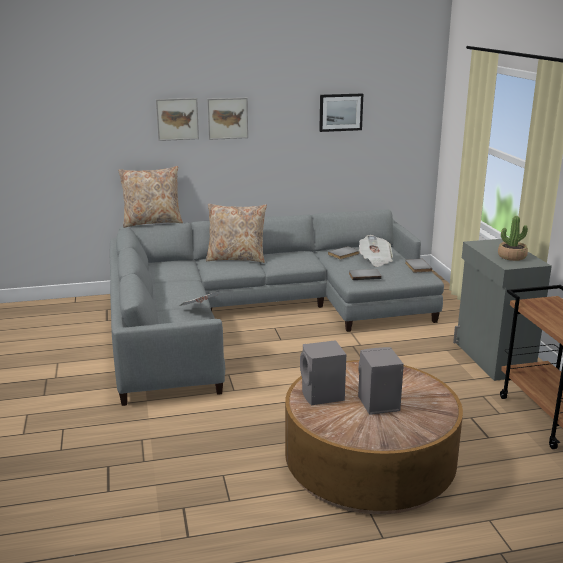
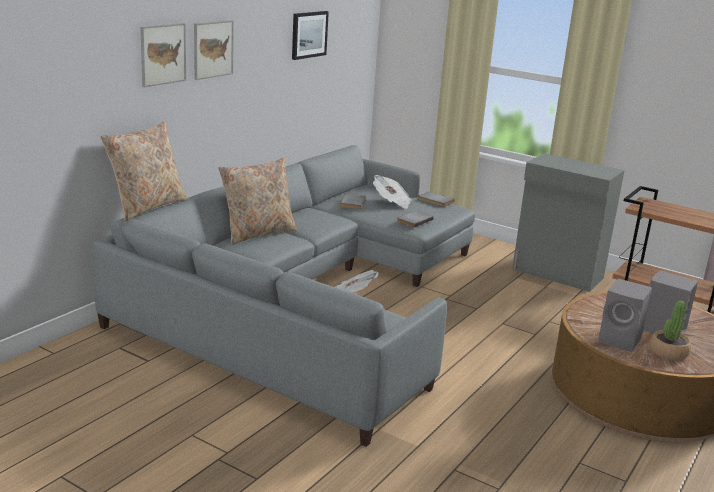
camera: 45 degrees left, 0 degrees up
(512, 256) = (587, 168): potted plant -> potted plant (668, 352)

